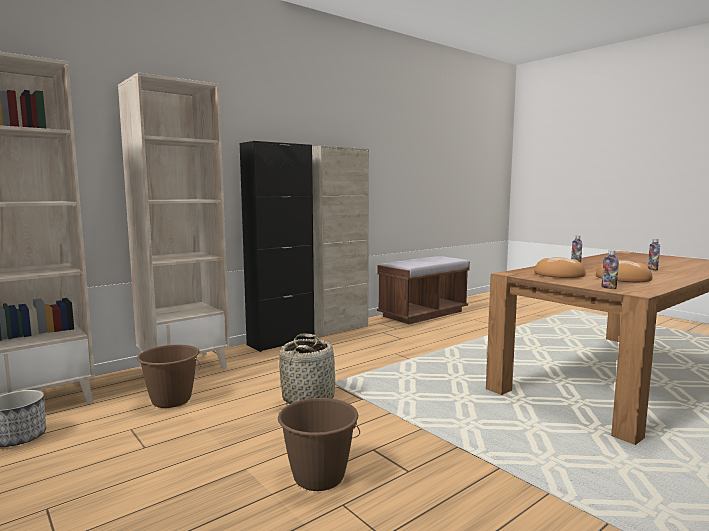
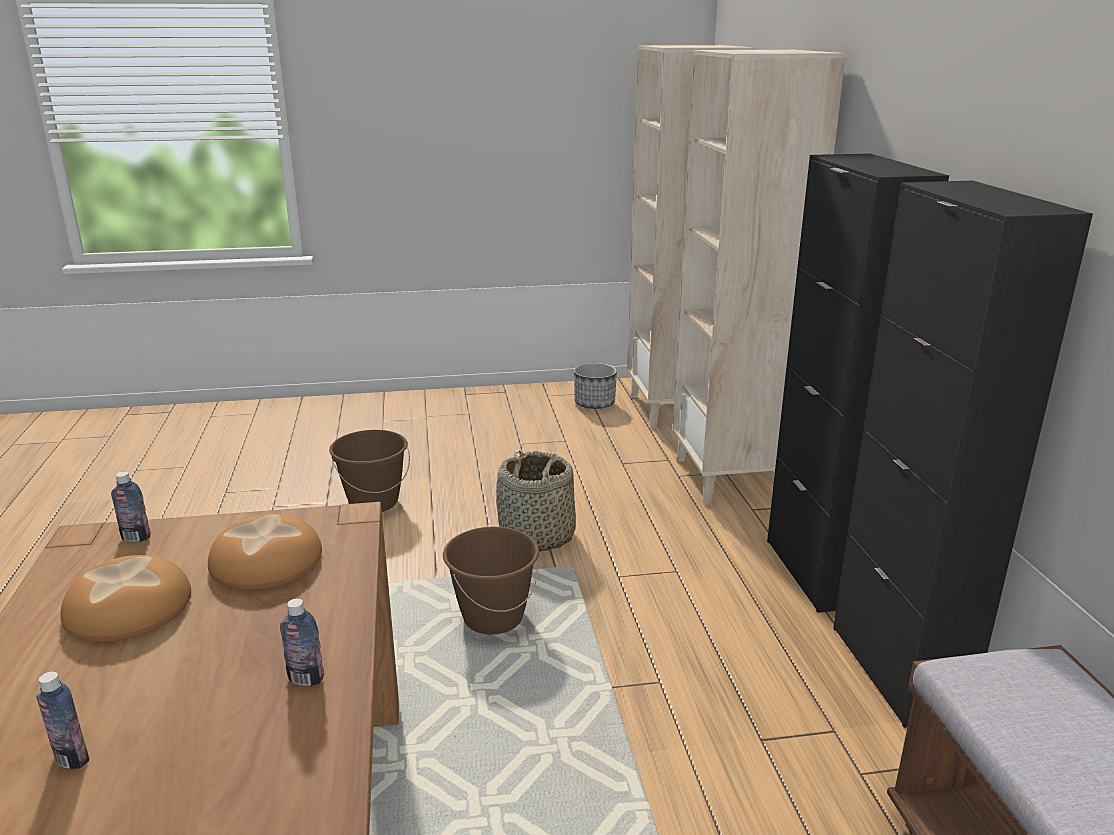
camera: 120 degrees right, 15 degrees up
(171, 400) = (618, 461): brown bucket -> brown bucket (493, 617)
(338, 328) = (896, 671): beige cabinet -> black cabinet

